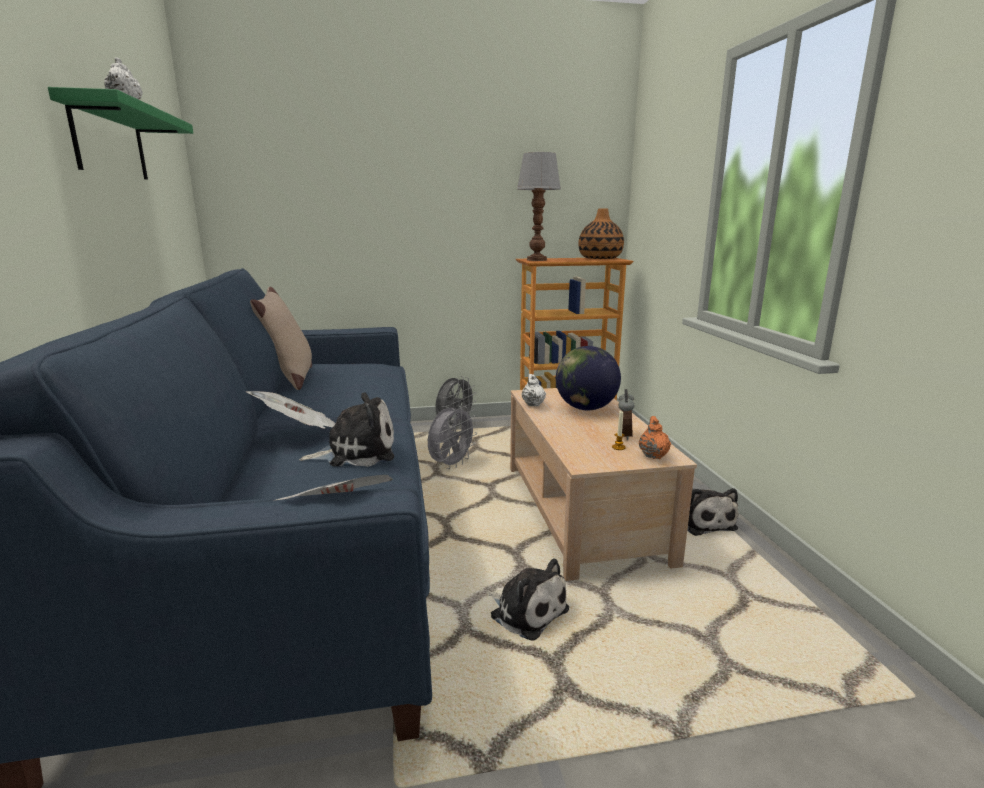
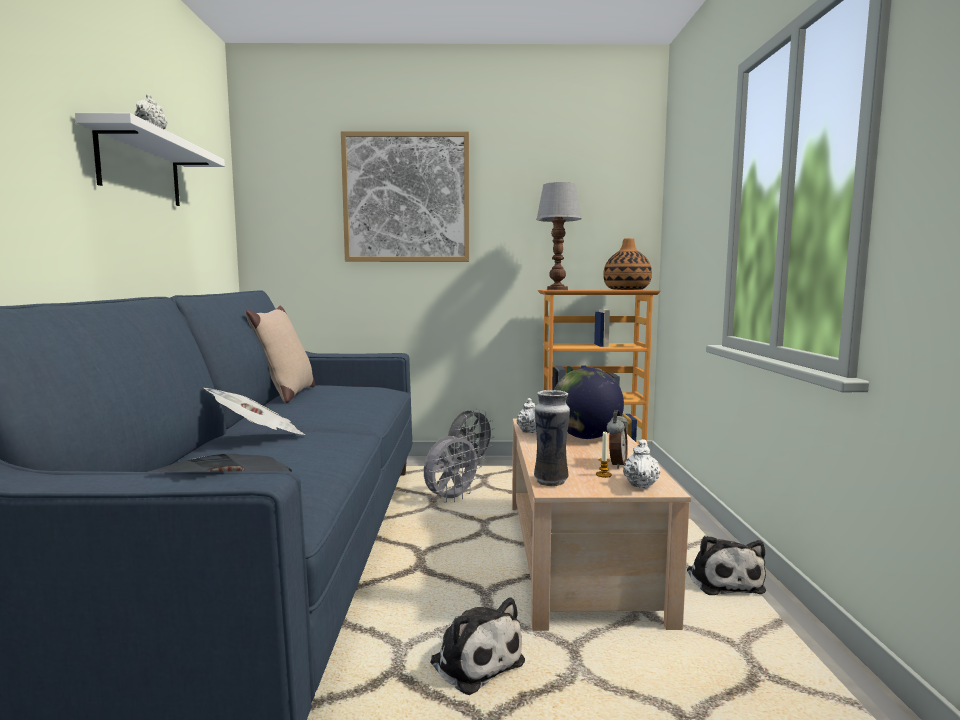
camera: 10 degrees right, 10 degrees down
(110, 142) = (140, 168): green shelf -> white shelf
(356, 452) = (298, 454): plush toy -> none
(381, 162) = (406, 198): none -> picture
(577, 457) = (551, 481): none -> vase
(653, 455) = (641, 484): orange teapot -> white teapot

